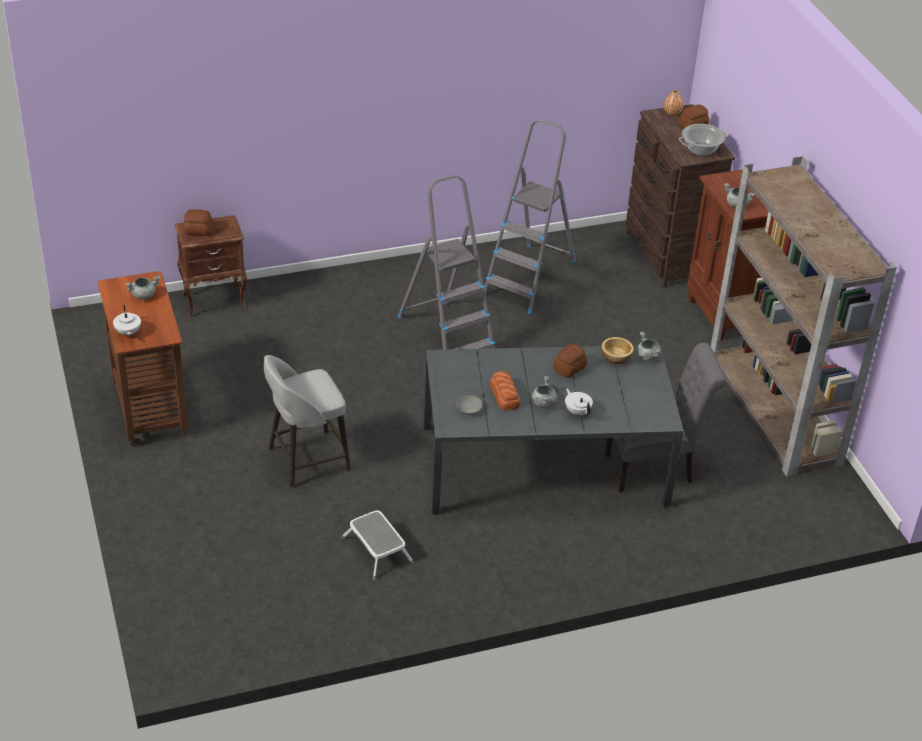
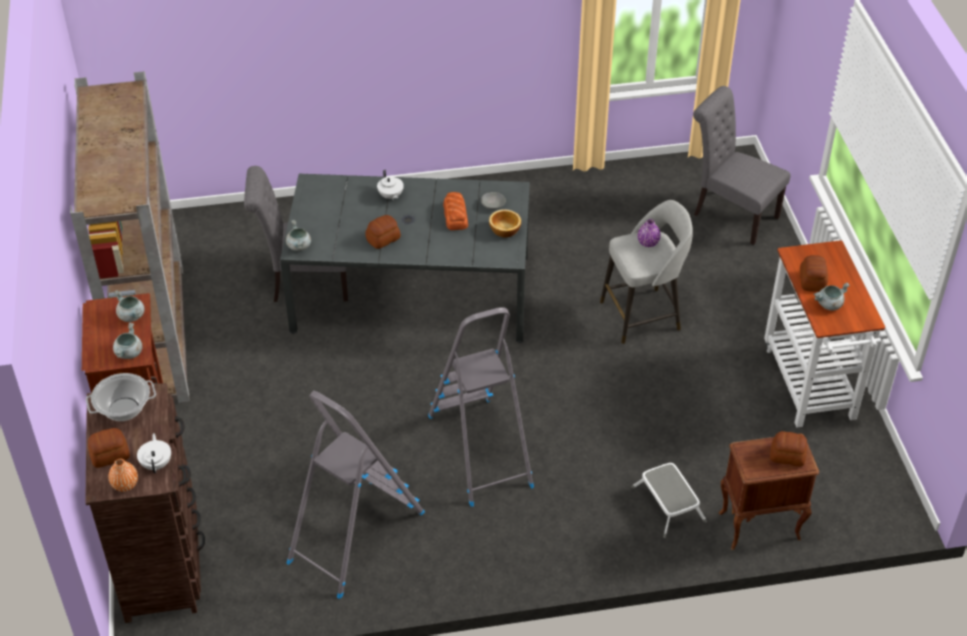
camera: 170 degrees left, 5 degrees up
(128, 333) = (835, 260): white teapot -> white teapot (157, 463)
(149, 407) = (809, 384): brown cart -> white cart
(155, 313) = (812, 281): none -> bread
(201, 583) = (731, 214): none -> grey chair
(306, 396) = (648, 243): none -> purple vase
(376, 550) = (580, 229): grey step ladder -> grey step ladder (669, 504)
(543, 402) = (420, 206): grey cooking pot -> grey cooking pot (129, 353)
(616, 357) = (331, 247): bowl -> bowl (504, 230)

